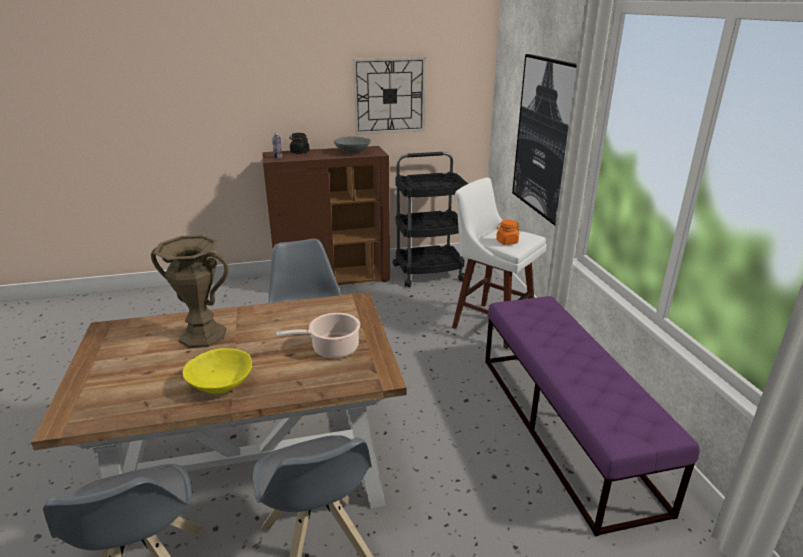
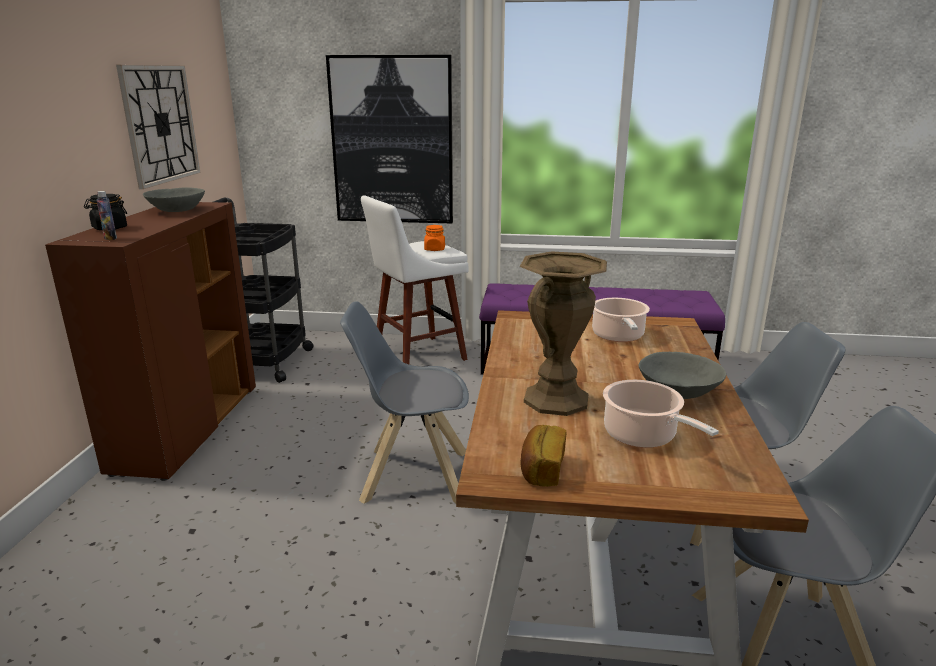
camera: 70 degrees left, 5 degrees down
(110, 342) = (541, 470): none -> bread
(148, 372) = (643, 436): none -> cooking pot
(221, 384) = (678, 392): yellow bowl -> grey bowl

